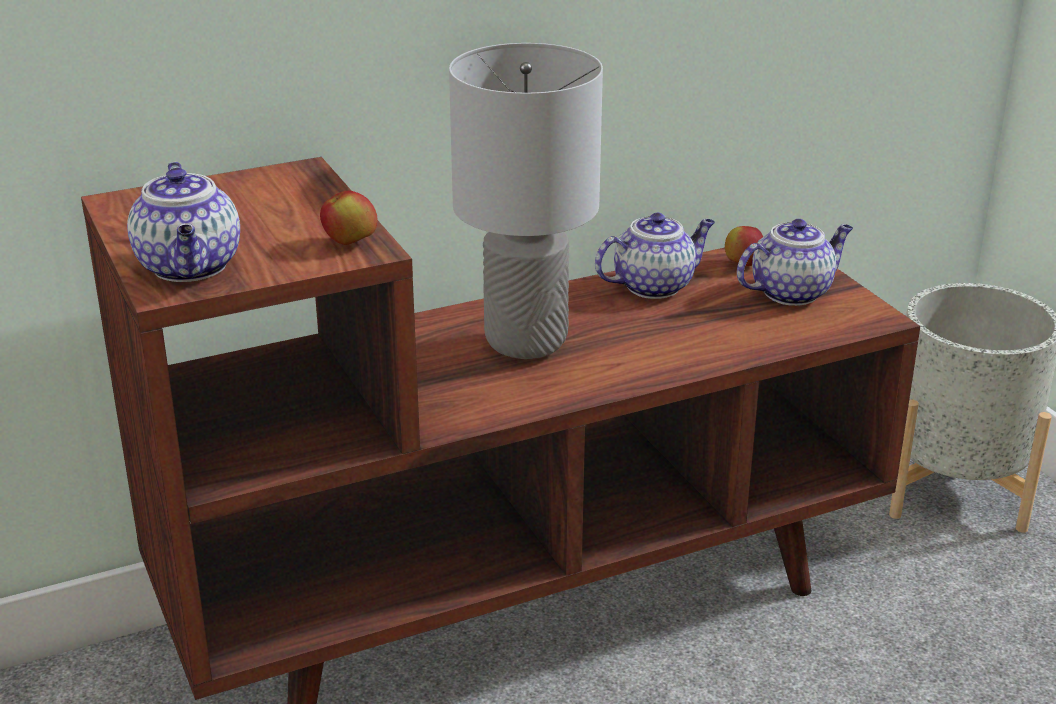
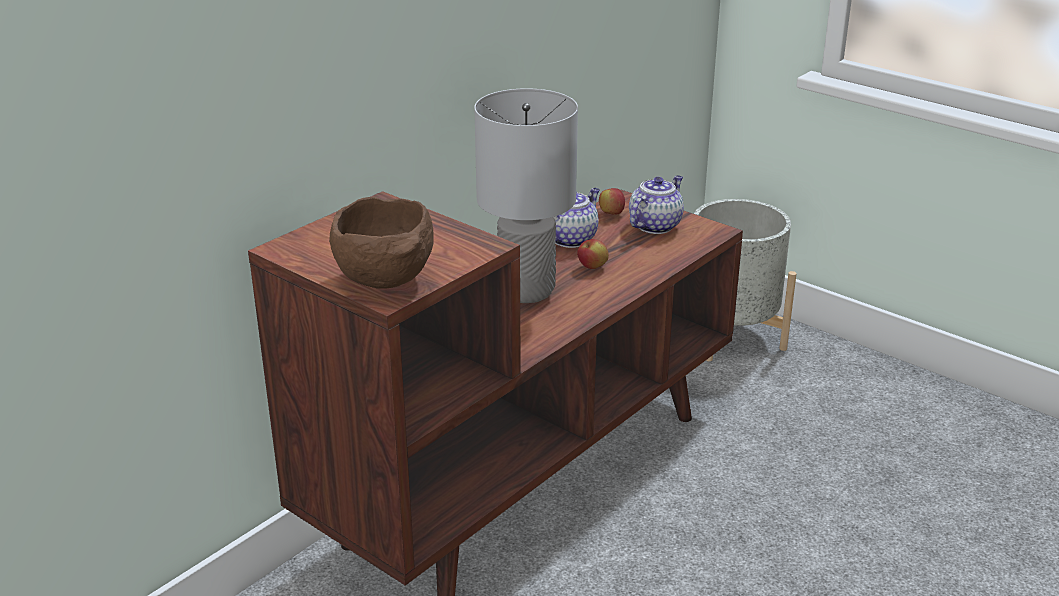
camera: 25 degrees left, 0 degrees up
(190, 268) = (387, 280): teapot -> brown bowl
(350, 242) = (471, 243): apple -> apple (592, 267)

